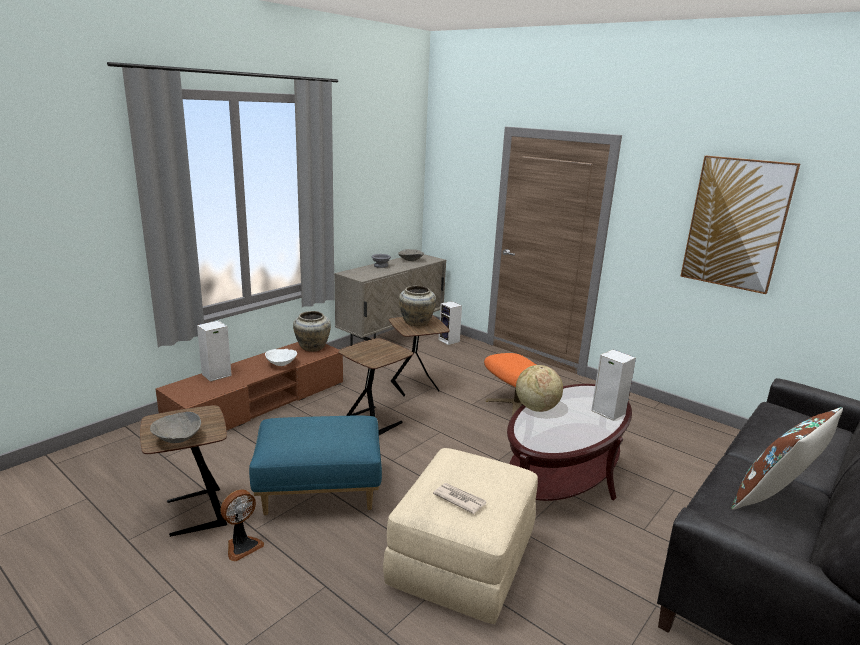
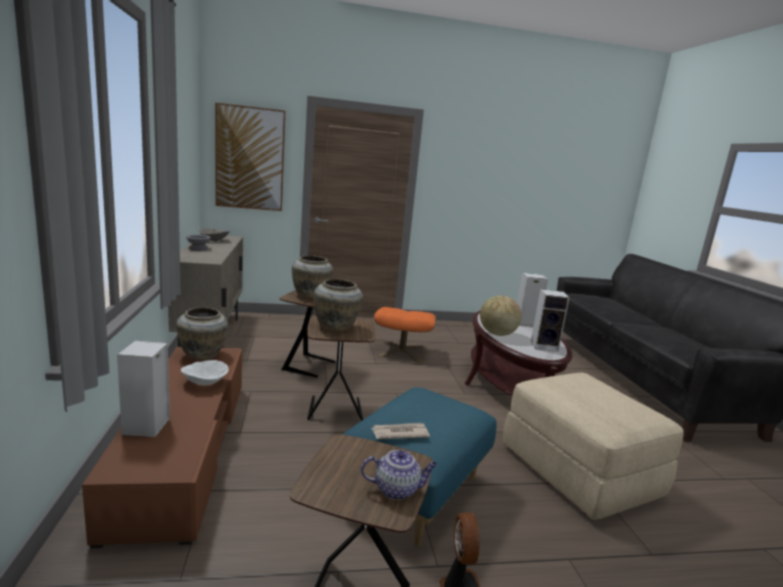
camera: 50 degrees left, 5 degrees down
(178, 439) = (397, 489): grey bowl -> teapot
(371, 351) = (336, 327): none -> beige vase
(449, 341) = (265, 321): speaker -> speaker (545, 346)
(459, 499) = (613, 408): newspaper -> newspaper (399, 433)
(736, 224) = (509, 177): picture -> picture (250, 158)
(774, 499) = (677, 335): brown pillow -> none

